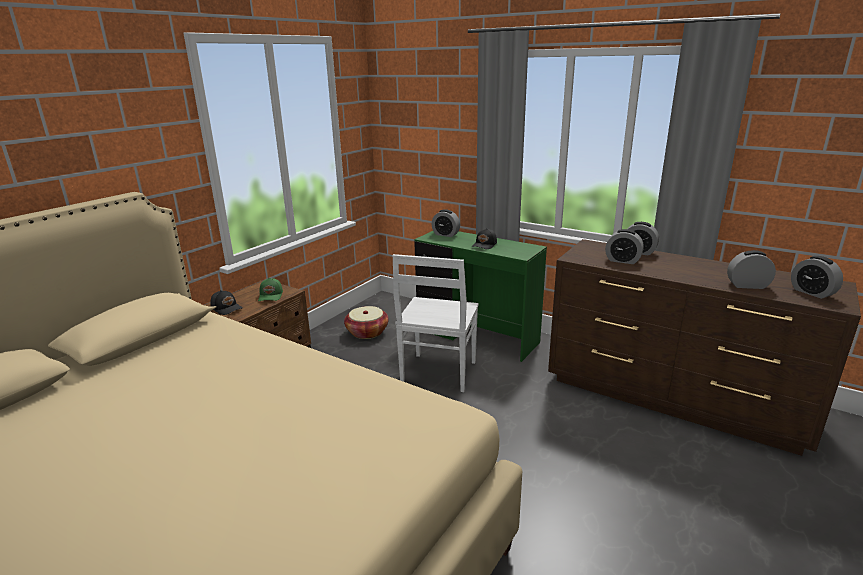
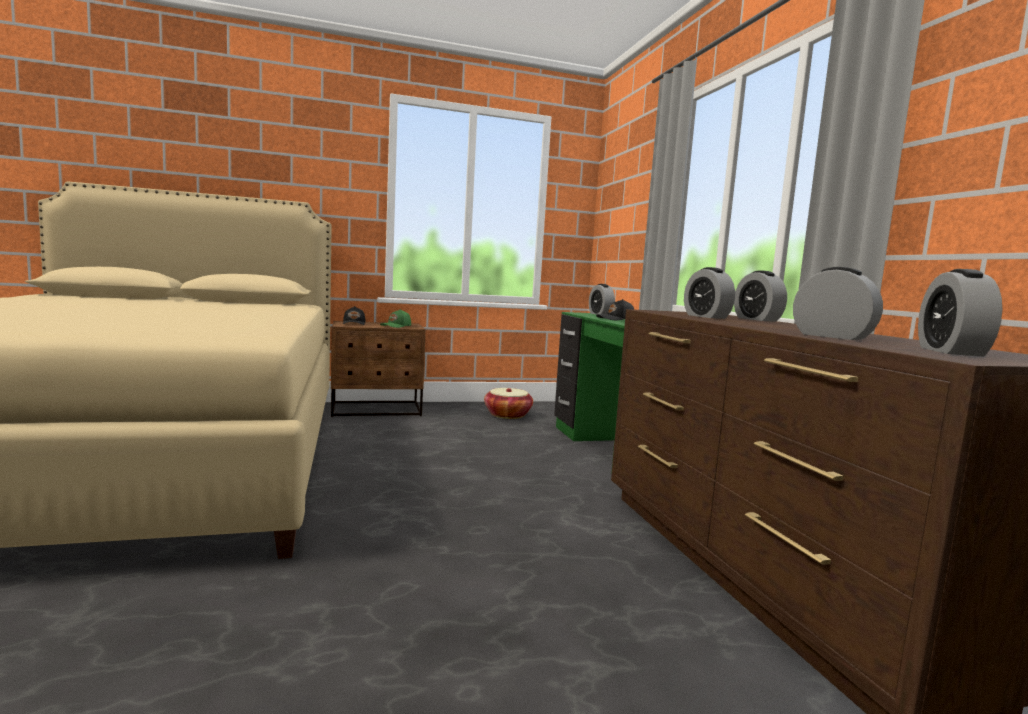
camera: 40 degrees right, 15 degrees down
(438, 373) = (508, 451): white chair -> none

